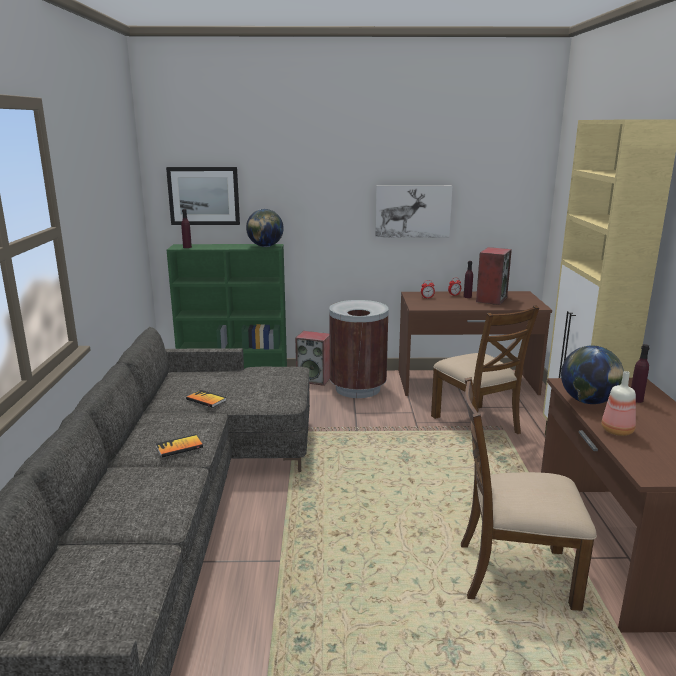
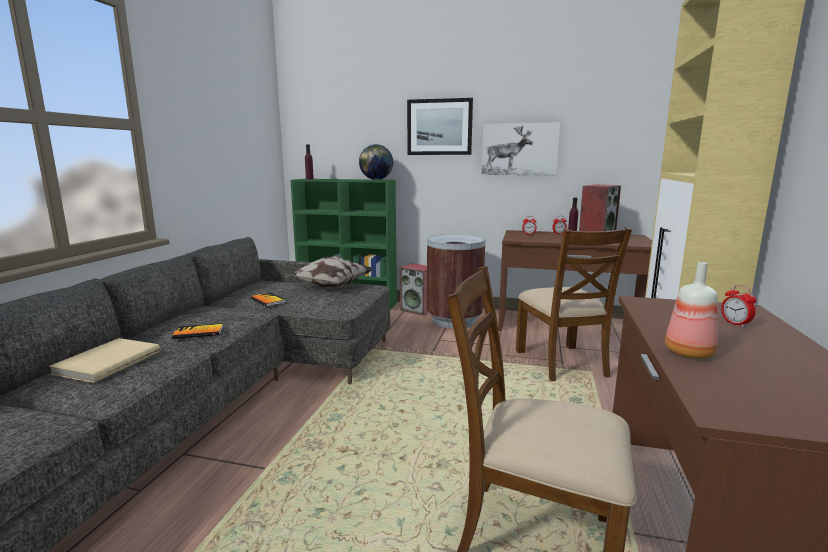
camera: 15 degrees right, 5 degrees down
(129, 491) = (107, 362): none -> beige book
(204, 196) = (329, 135): picture -> picture (439, 127)
(253, 375) = (329, 287): none -> pillow
(588, 402) = (661, 320): globe -> none
(636, 399) = (735, 324): purple bottle -> alarm clock

